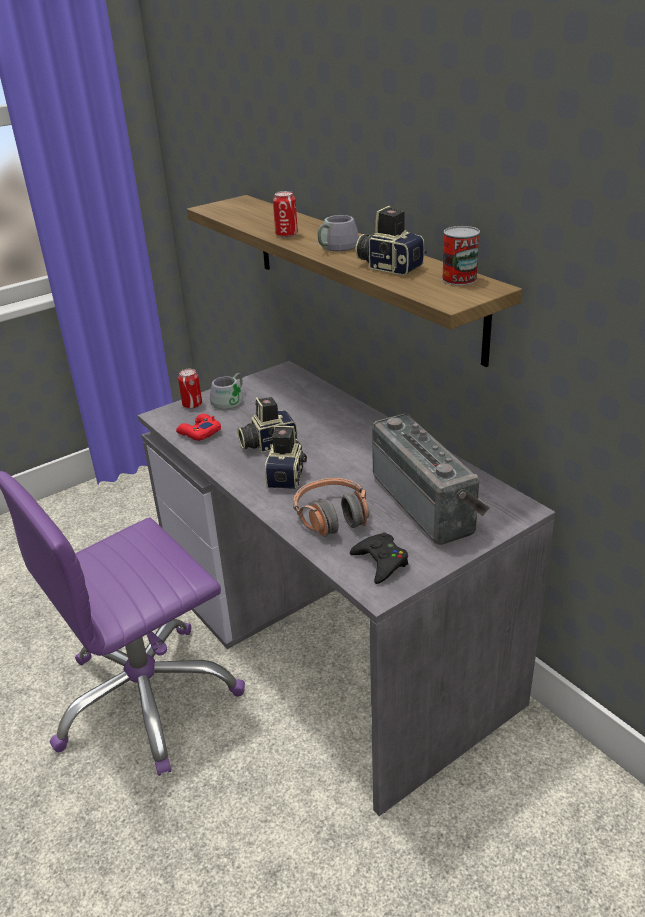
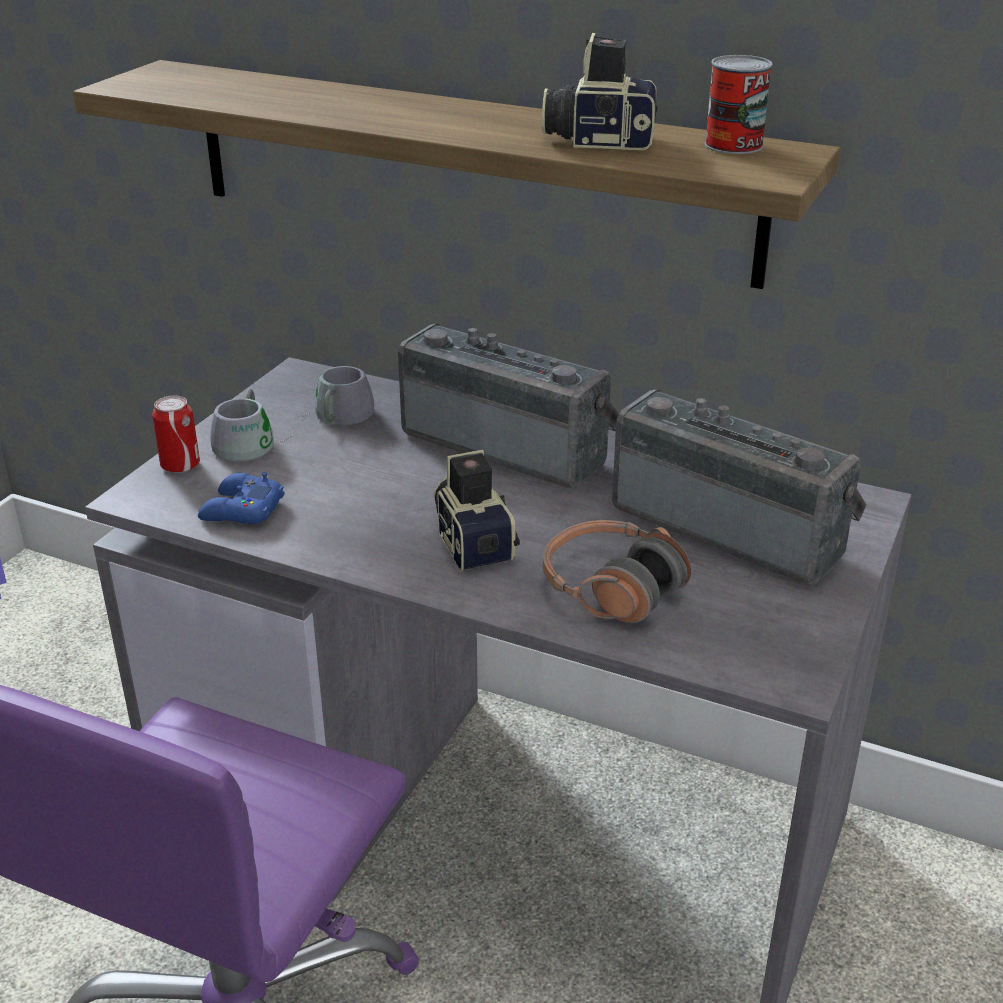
camera: 30 degrees left, 0 degrees up
(199, 432) = (241, 510): red game controller -> blue game controller
(268, 443) = (387, 499): camera -> none
(286, 235) = (343, 113): can -> none
(333, 246) = (456, 122): grey mug -> grey mug (335, 416)
(353, 429) = (509, 444): none -> radio
(381, 562) = (754, 636): black game controller -> none

